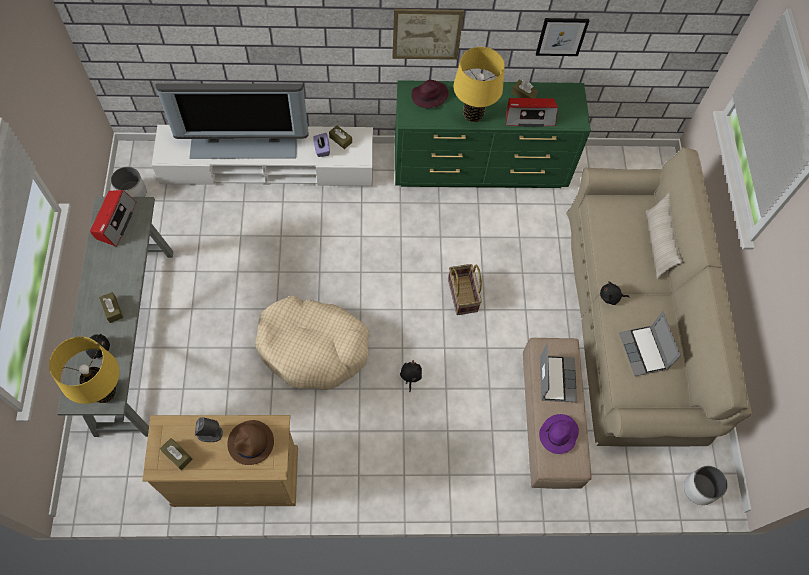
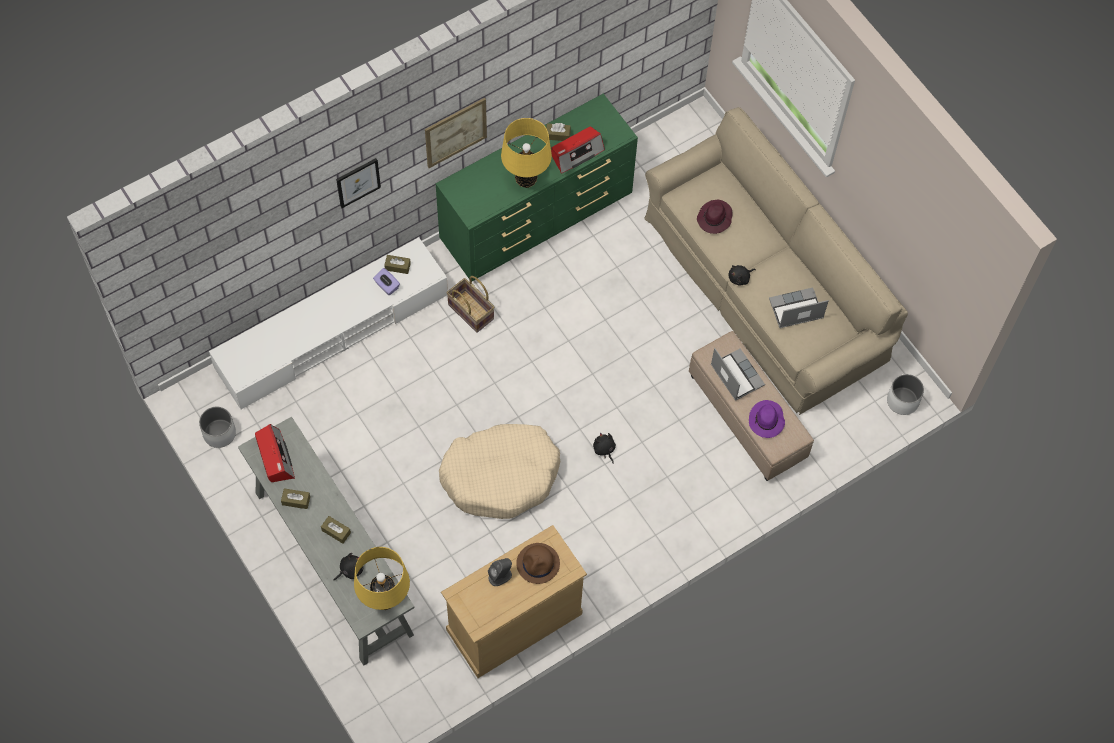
camera: 30 degrees left, 0 degrees up
(177, 455) = (487, 608): brown tissue box -> brown tissue box (296, 501)
(244, 144) = (308, 322): television -> none
(429, 96) = (475, 183): purple hat -> purple hat (714, 218)
(463, 295) = (602, 350): basket -> basket (471, 311)
(561, 36) = (572, 70): picture -> picture (358, 182)
(644, 352) = (795, 310): laptop -> laptop turned 120 degrees clockwise
(657, 244) = (751, 208): beige pillow -> none

